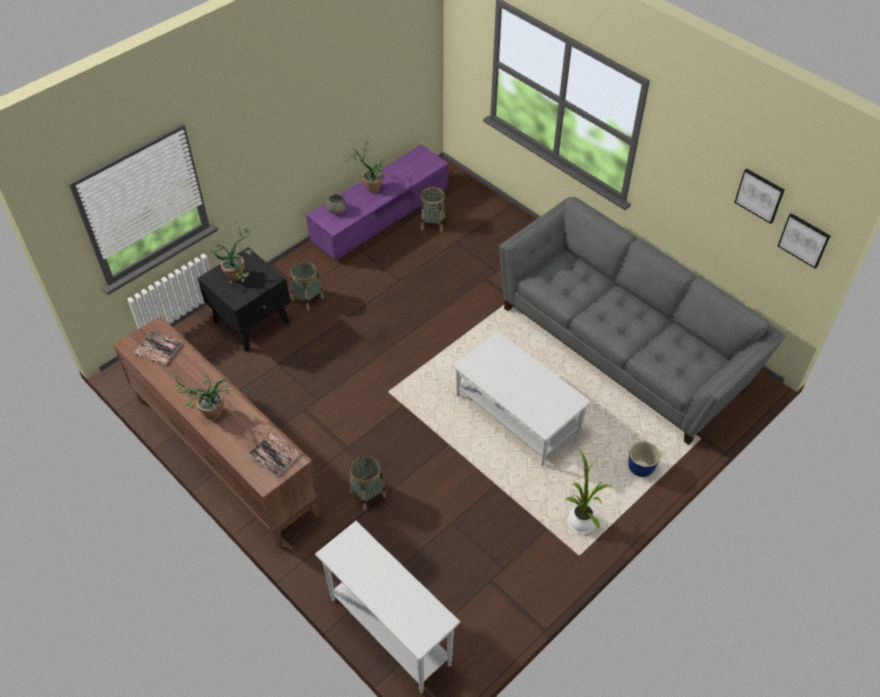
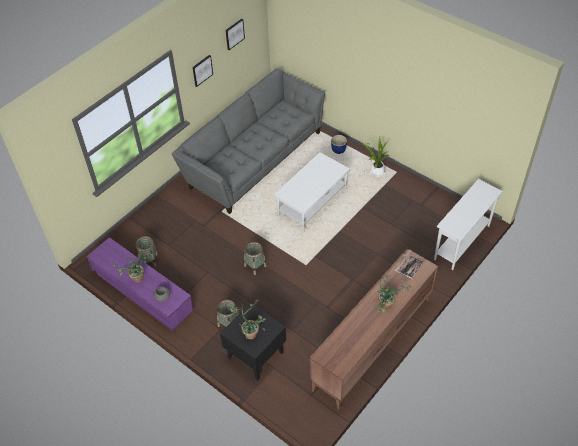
camera: 95 degrees left, 0 degrees up
(158, 349) = (340, 349): book -> none
(368, 494) = (382, 264): basket -> basket (255, 266)
(804, 240) = (256, 28): picture -> picture (202, 70)

